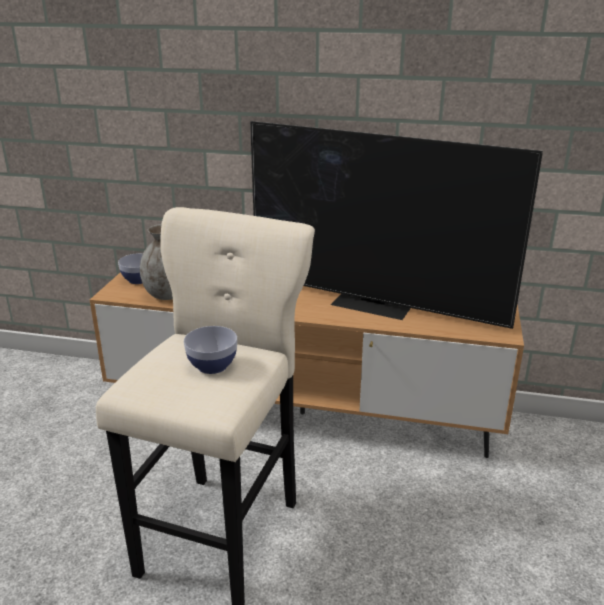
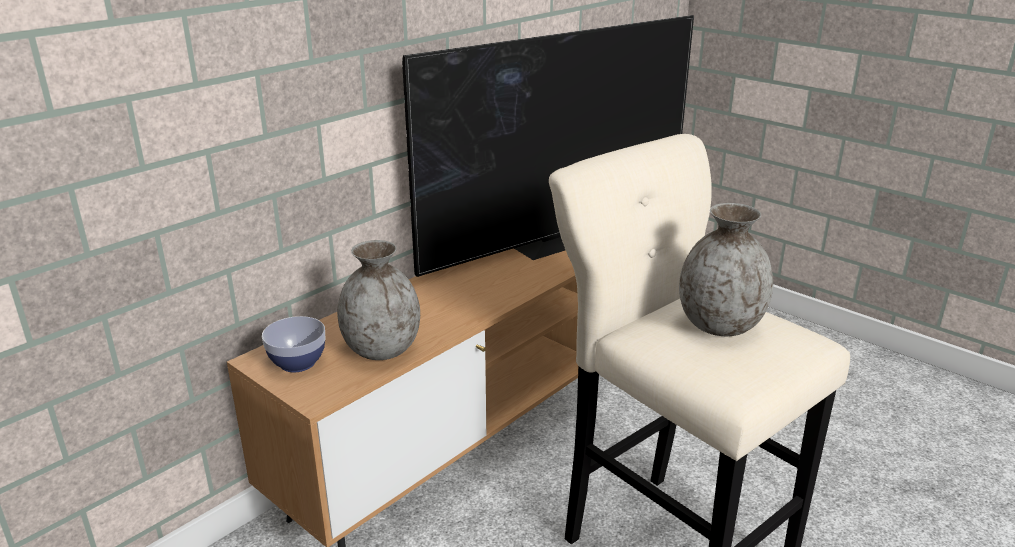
camera: 60 degrees left, 0 degrees up
(212, 365) = (719, 326): bowl -> grey vase

